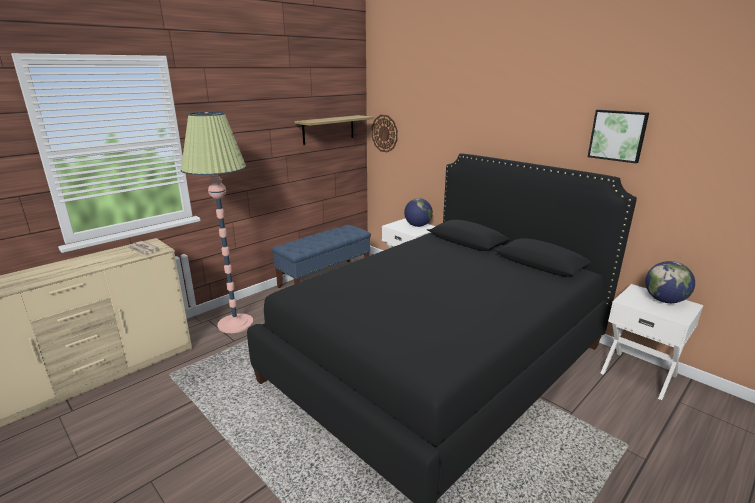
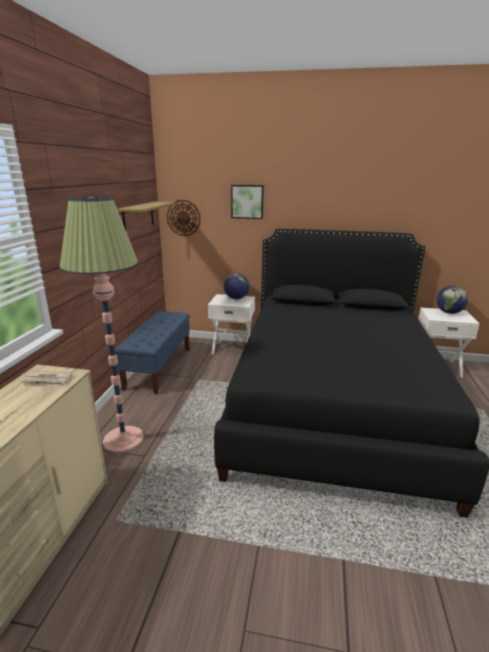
camera: 35 degrees left, 0 degrees up
(617, 135) = (406, 204): picture -> picture (247, 201)

